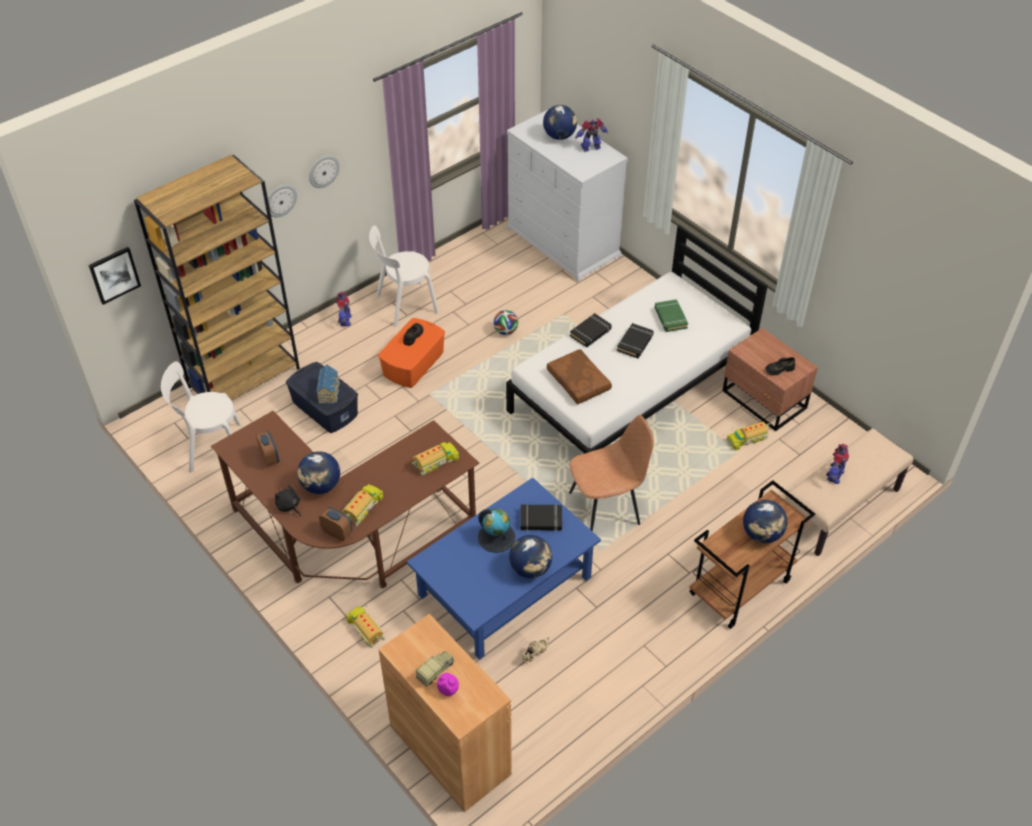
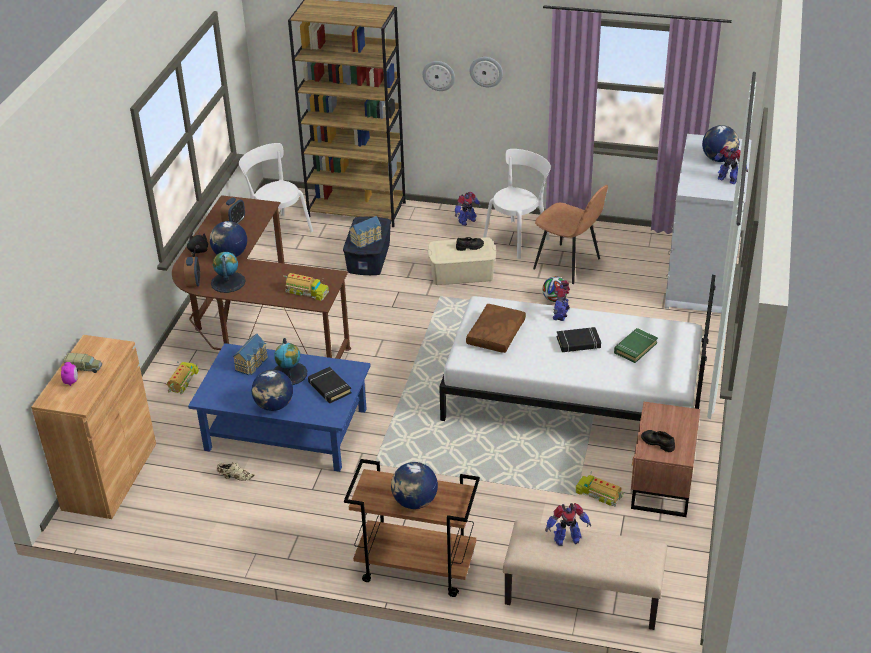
camera: 55 degrees right, 10 degrees down
(114, 274) = (281, 56): picture -> none
(363, 508) = (228, 282): toy truck -> globe
(404, 305) = (518, 238): white chair -> white chair turned 105 degrees clockwise
(413, 363) = (462, 273): orange storage box -> beige storage box
(457, 555) = (252, 363): none -> toy house
(590, 333) = (561, 314): black book -> toy robot
(606, 508) = (423, 445): brown chair -> brown chair (568, 264)

